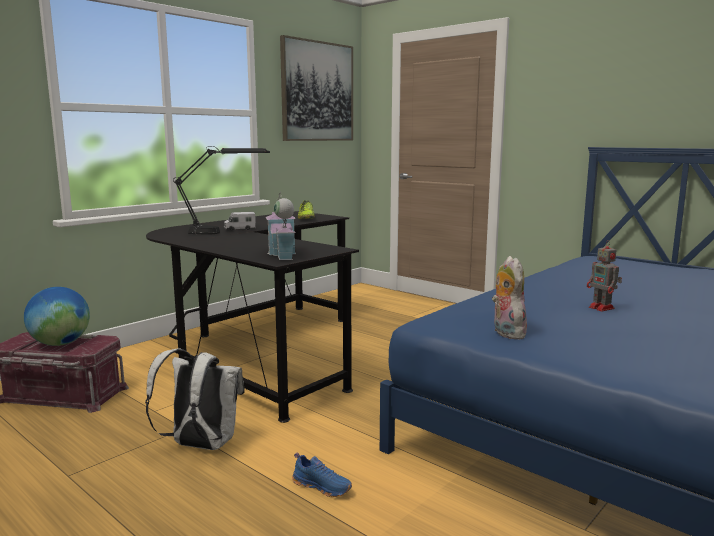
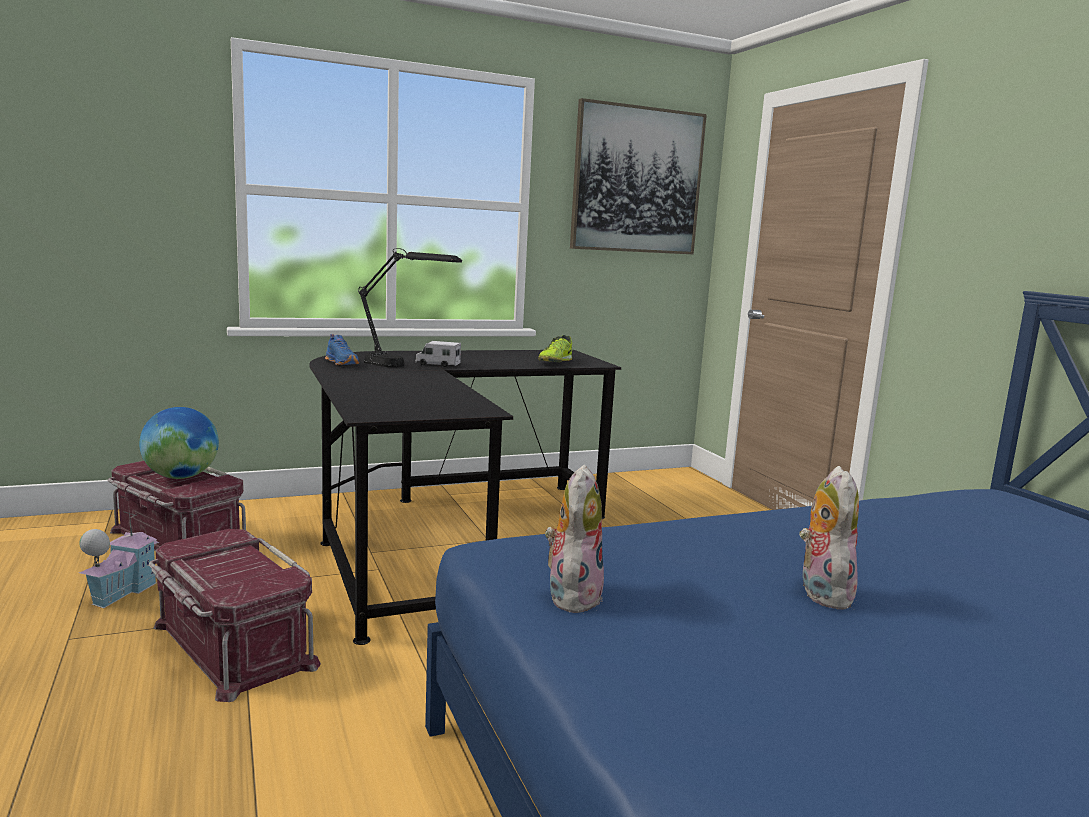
camera: 25 degrees right, 0 degrees up
(200, 445) = (231, 645): white backpack -> red storage box
(282, 255) = (396, 407): toy house -> toy house (121, 591)
(322, 486) = (294, 754): blue shoe -> blue shoe (342, 363)
(602, 308) = (821, 593): toy robot -> plush toy

